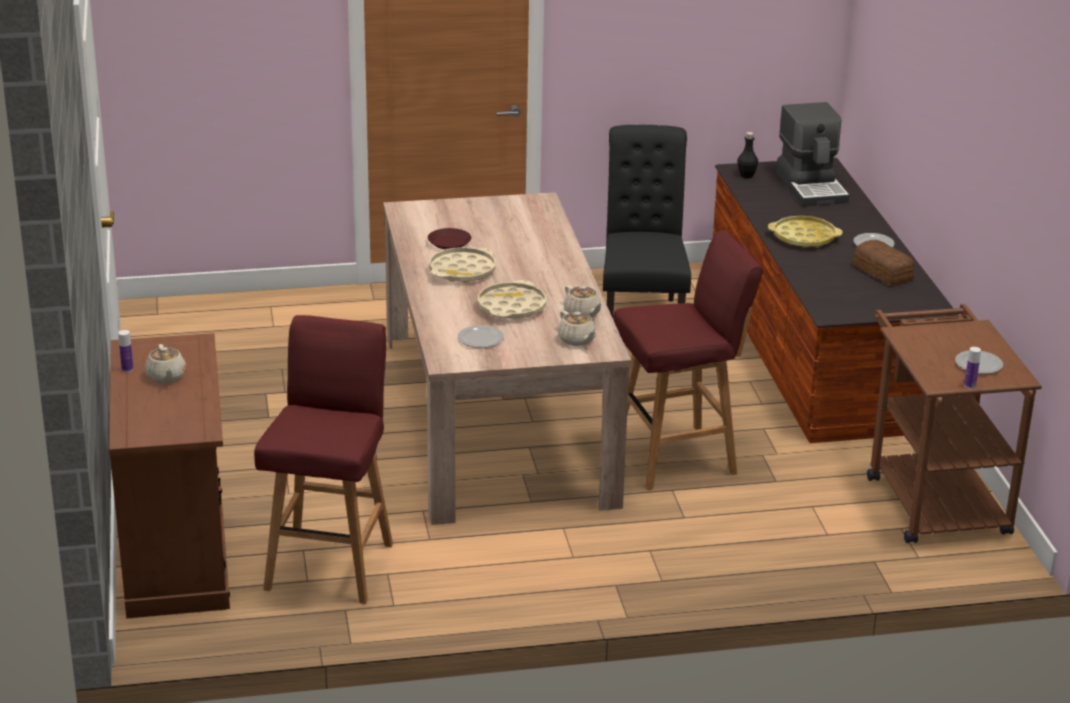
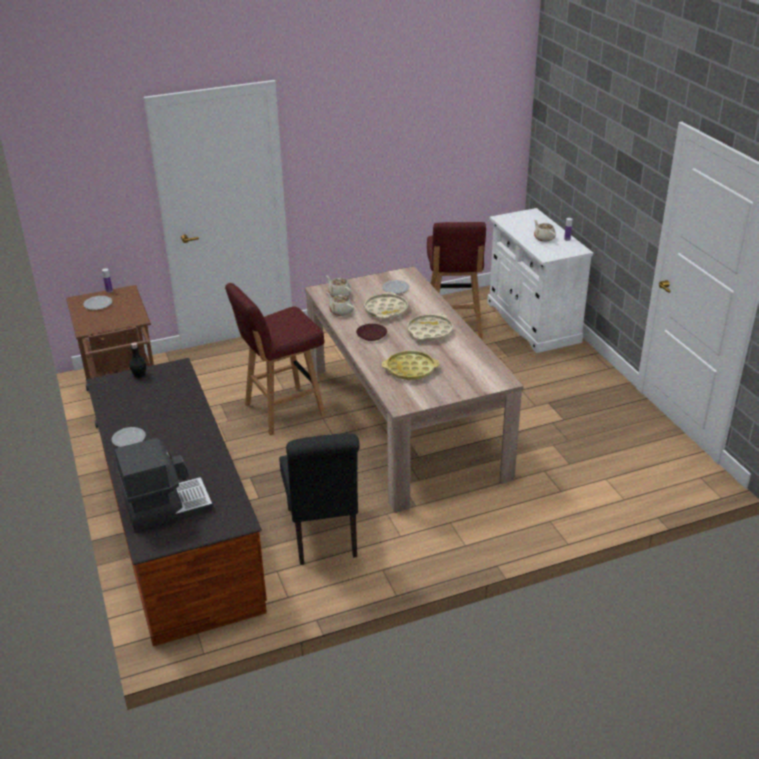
camera: 170 degrees right, 5 degrees up
(177, 552) = (532, 322): brown cabinet -> white cabinet
(449, 242) = (451, 354): brown plate -> brown plate (372, 335)
(746, 175) = (230, 514): black bottle -> black bottle (139, 375)
(804, 237) = (185, 438): yellow tray -> yellow tray (410, 369)
(812, 187) = (167, 506): coffee machine -> coffee machine turned 90 degrees clockwise
(883, 271) = (129, 410): bread -> none

